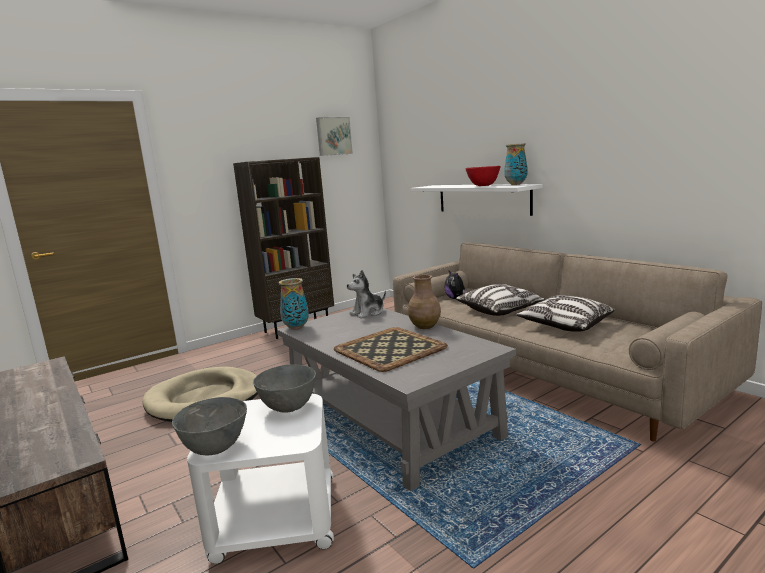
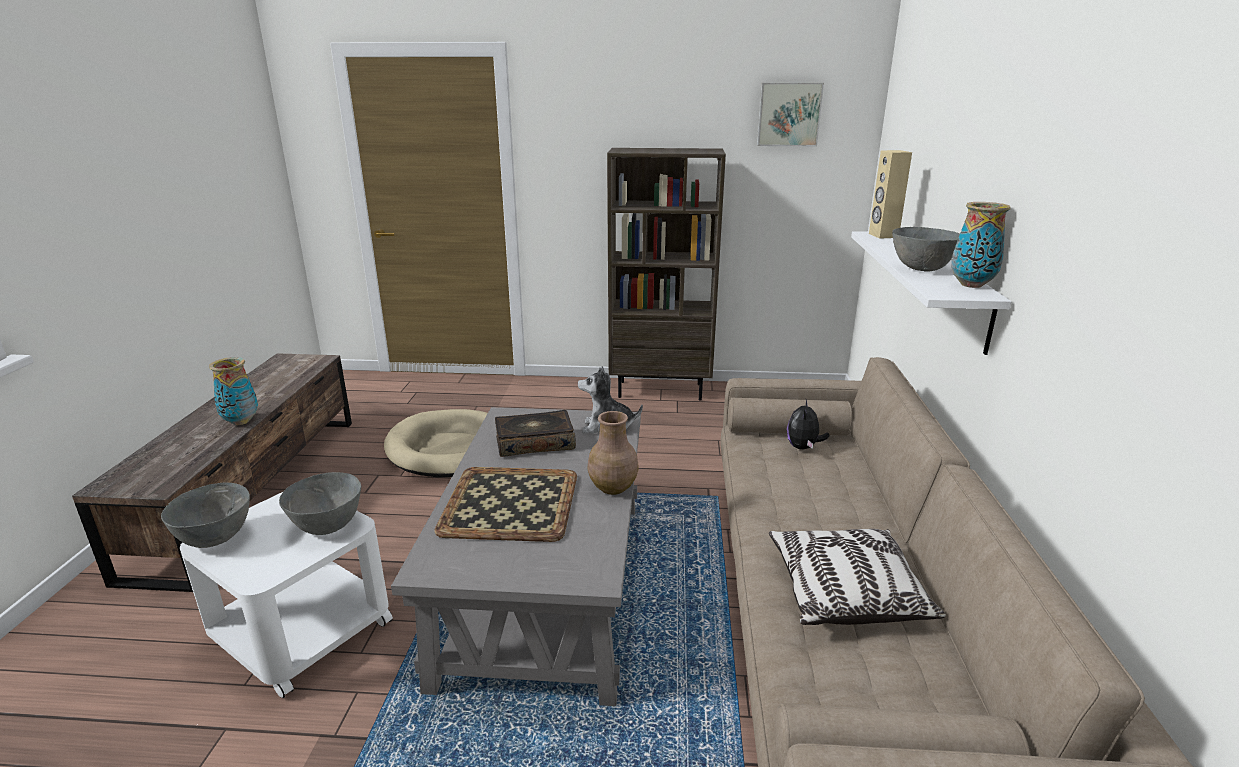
camera: 40 degrees right, 10 degrees up
(296, 328) = (506, 414): vase -> vase (240, 421)
(343, 329) = (535, 442): none -> book
(429, 186) = (883, 235): none -> beige speaker
(483, 186) = (922, 269): red bowl -> grey bowl
(499, 310) = (814, 504): pillow -> none

